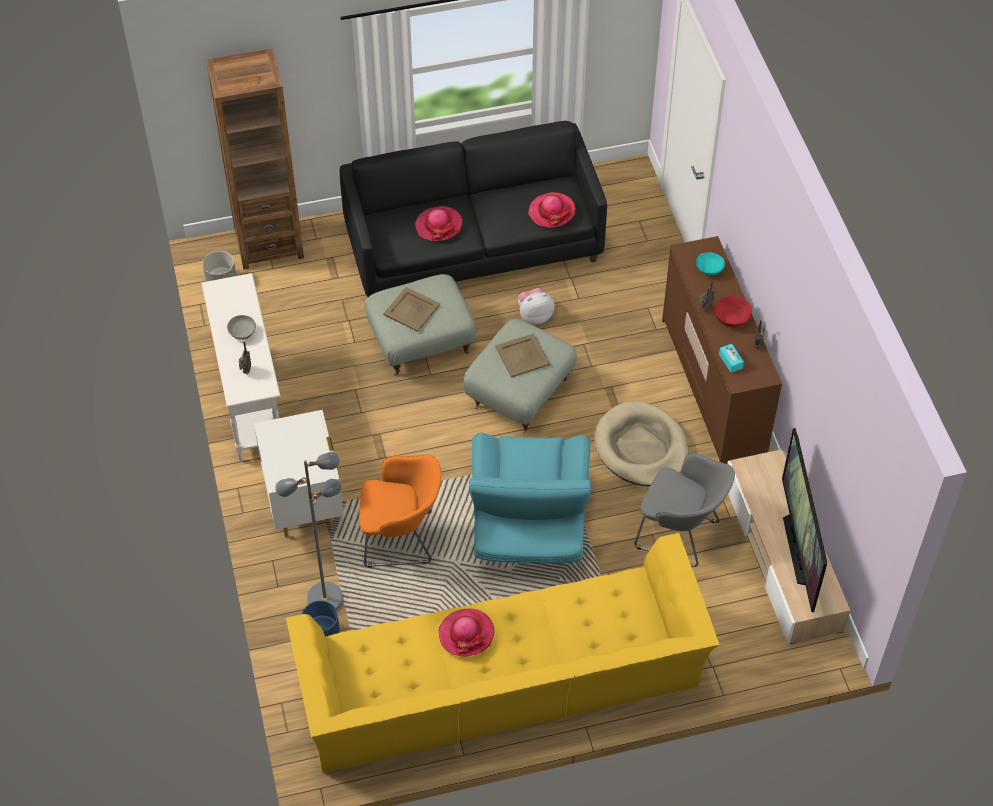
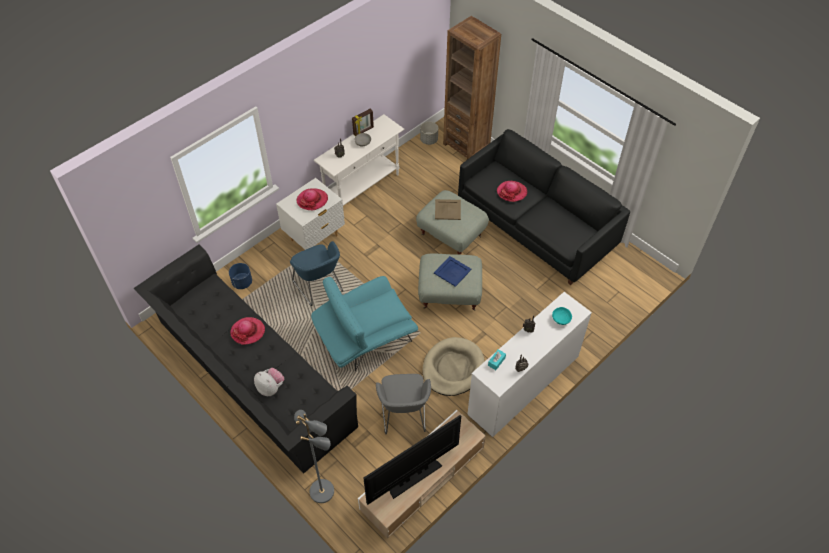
camera: 60 degrees right, 0 degrees up
(218, 321) = (363, 131): none -> picture frame
(325, 597) = (264, 273): grey floor lamp -> grey floor lamp (322, 491)
(402, 538) = (319, 287): orange armchair -> blue armchair
(501, 687) = (251, 375): yellow sofa -> black sofa
(522, 356) = (452, 271): beige tray -> blue tray
(534, 316) = (508, 275): plush toy -> plush toy (270, 388)
(552, 211) = (563, 235): hat -> hat (312, 200)
(713, 387) = (523, 385): brown dresser -> white dresser
(731, 317) = (531, 347): red bowl -> none

